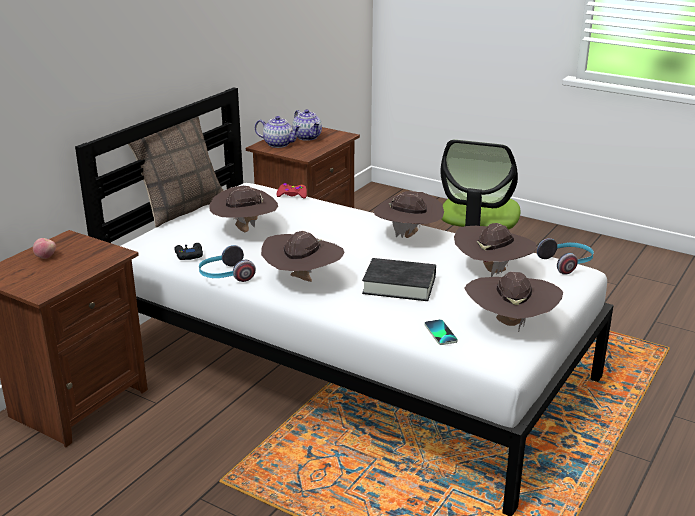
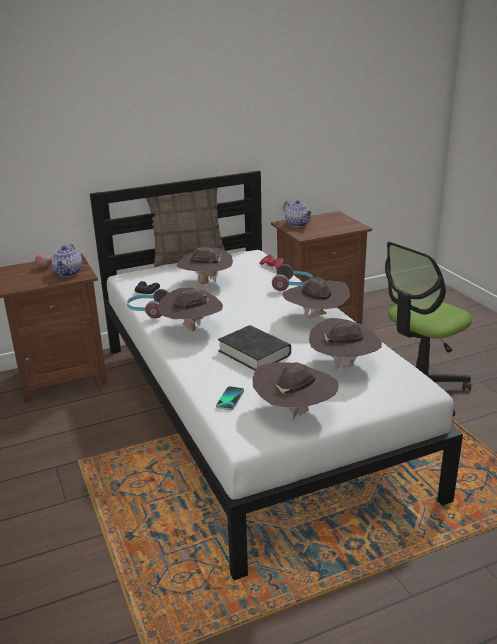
camera: 35 degrees right, 0 degrees up
(307, 137) = (327, 223): teapot -> teapot (68, 273)
(567, 263) = (420, 378): headphones -> headphones (293, 286)

